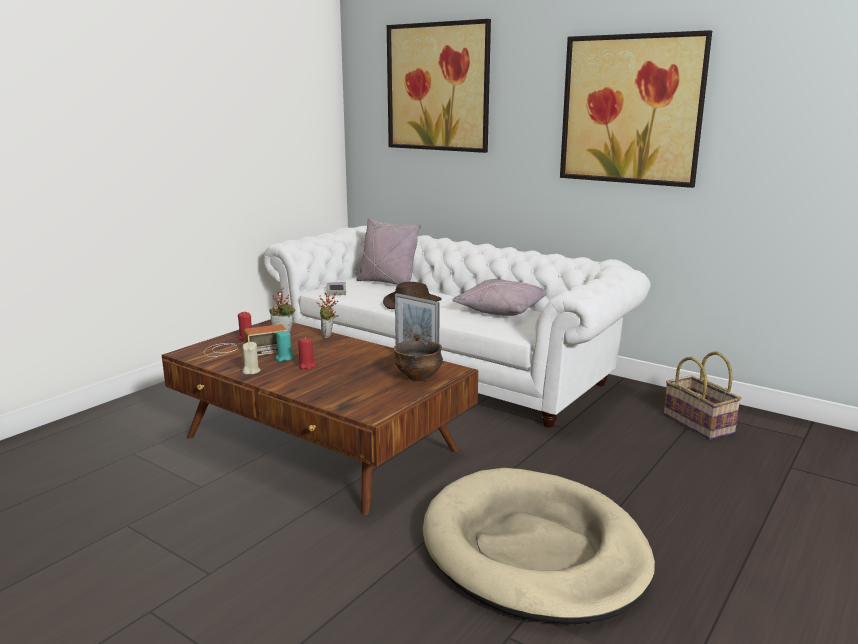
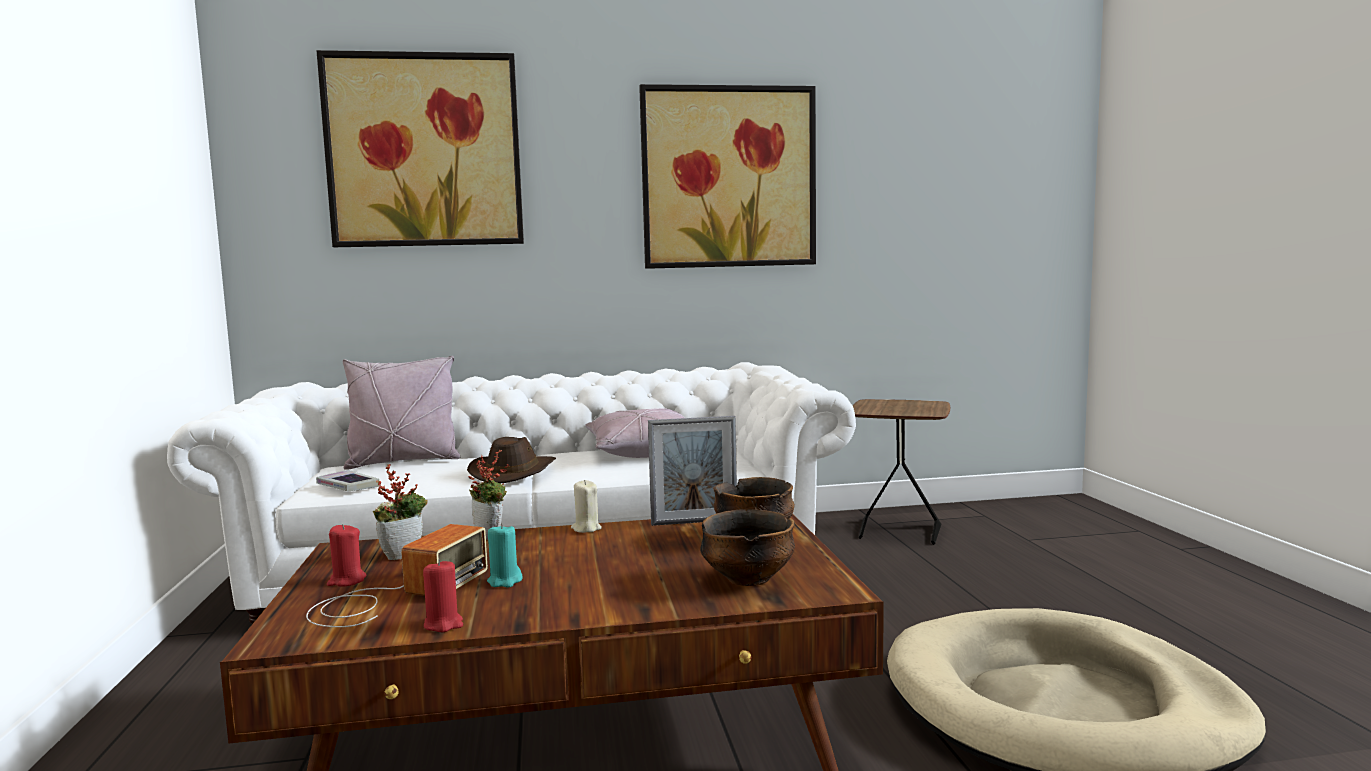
camera: 45 degrees left, 10 degrees down
(251, 371) = (500, 615): beige candle -> beige candle (586, 528)
(306, 366) = (572, 577): red candle -> red candle (443, 624)
(357, 395) = (748, 579): none -> bowl
(699, 424) = (899, 532): basket -> brown side table

